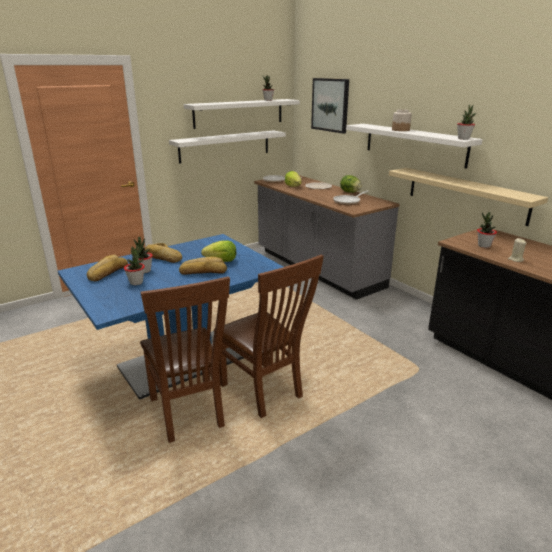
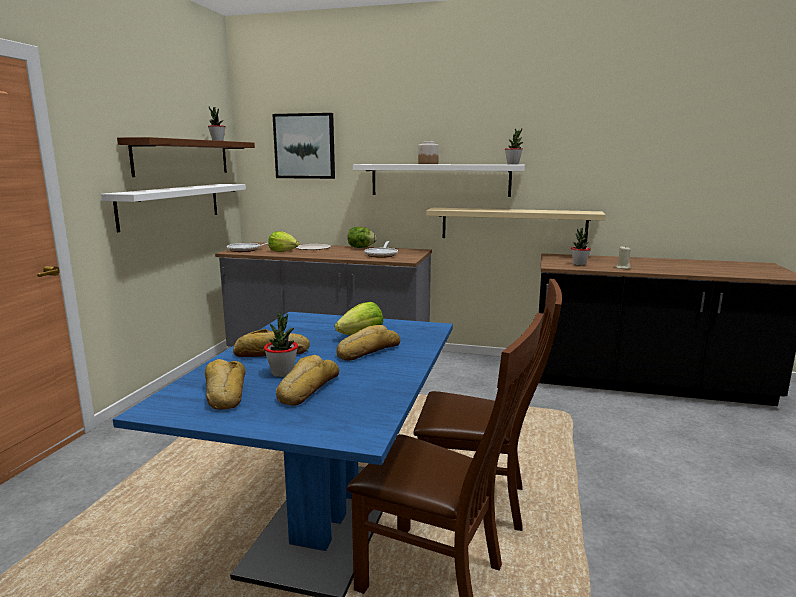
camera: 40 degrees left, 10 degrees down
(136, 282) = (306, 388): potted plant -> bread
(239, 113) = (183, 157): white shelf -> brown shelf

